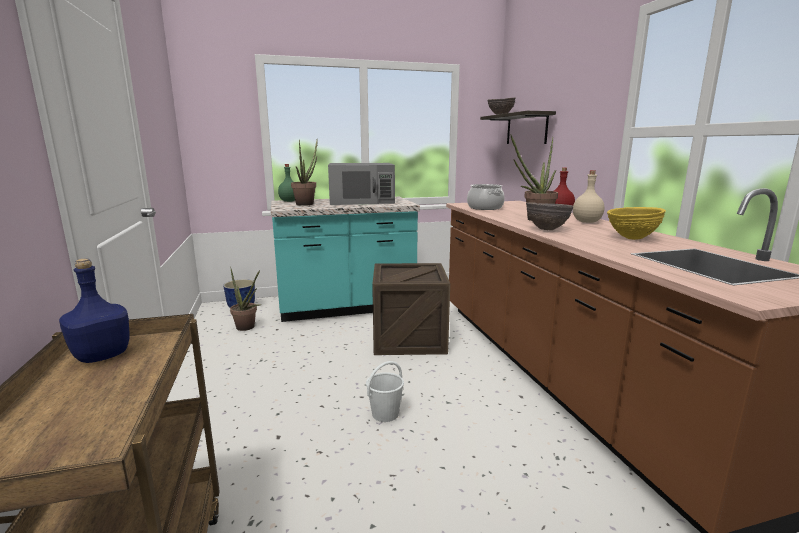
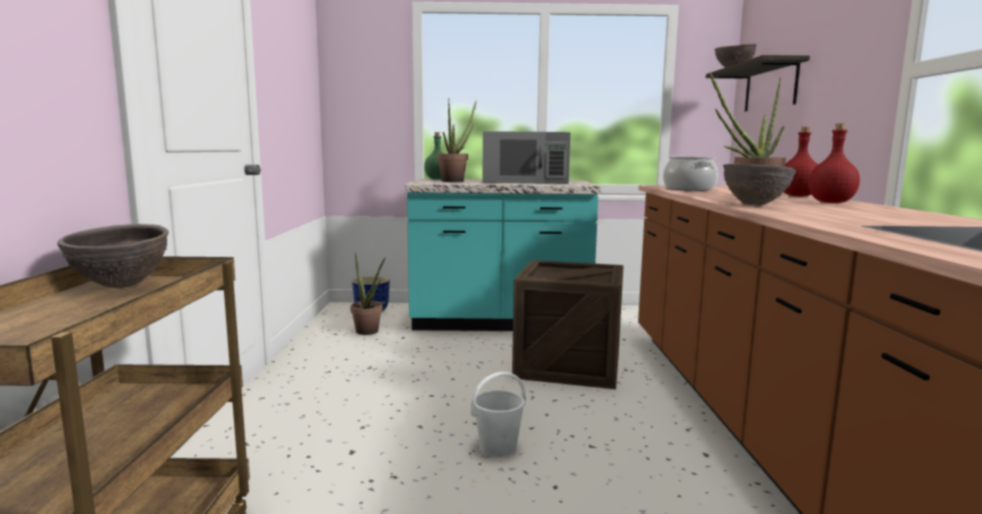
camera: 15 degrees right, 5 degrees down
(103, 355) = (121, 286): blue bottle -> brown bowl
(586, 222) = (831, 202): beige bottle -> red bottle
(631, 238) = (885, 216): yellow bowl -> none

